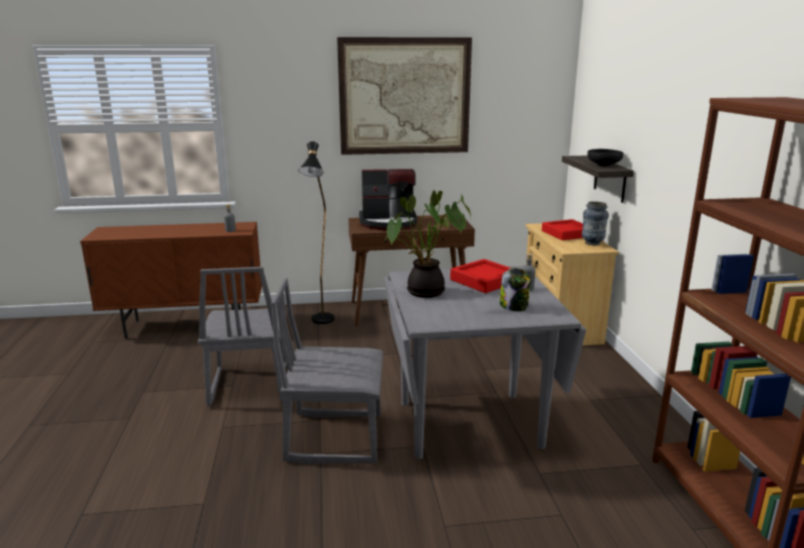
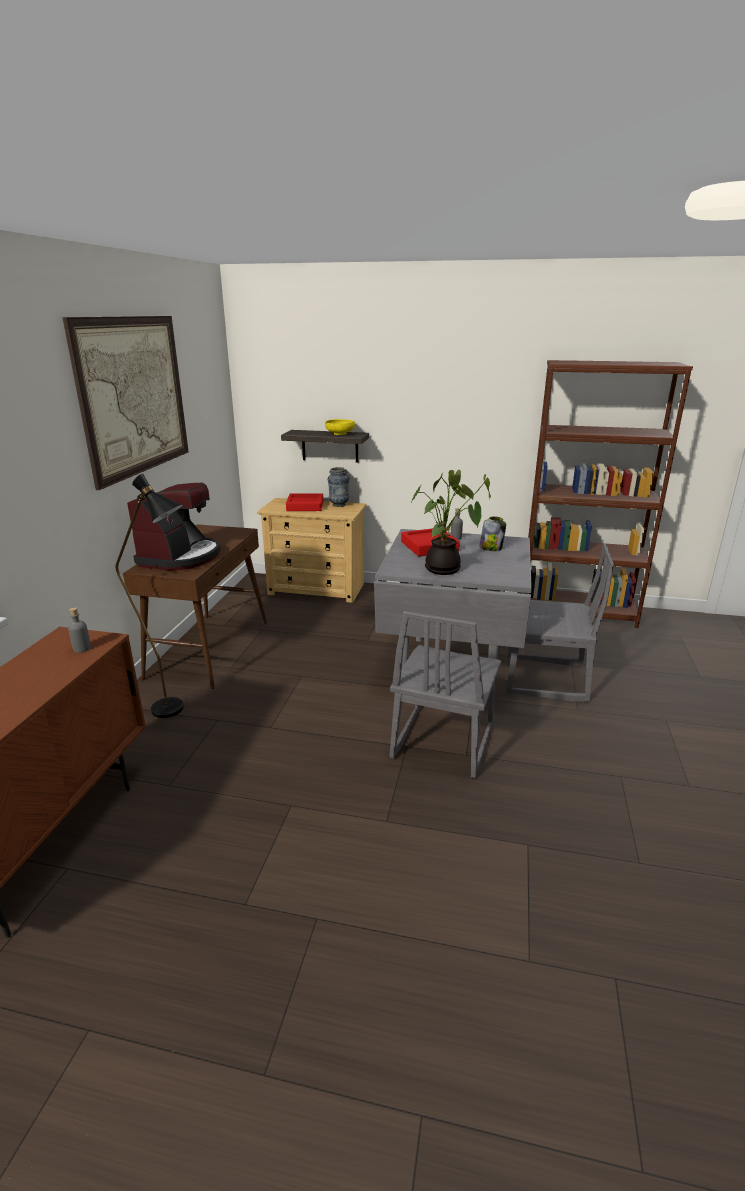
camera: 70 degrees left, 5 degrees up
(248, 385) = (299, 791): grey chair -> grey chair (545, 679)
(603, 165) = (340, 434): black bowl -> yellow bowl

